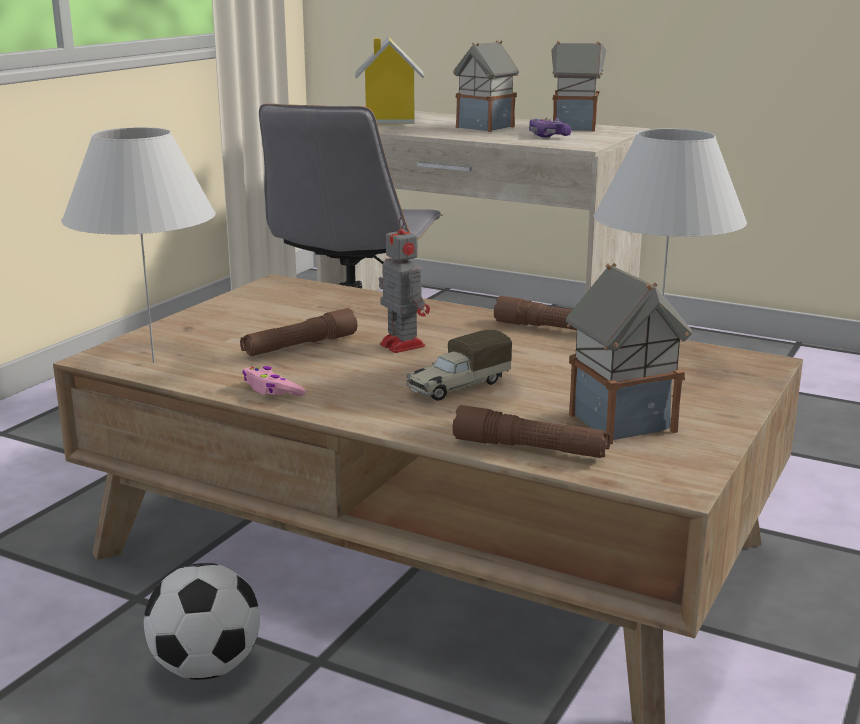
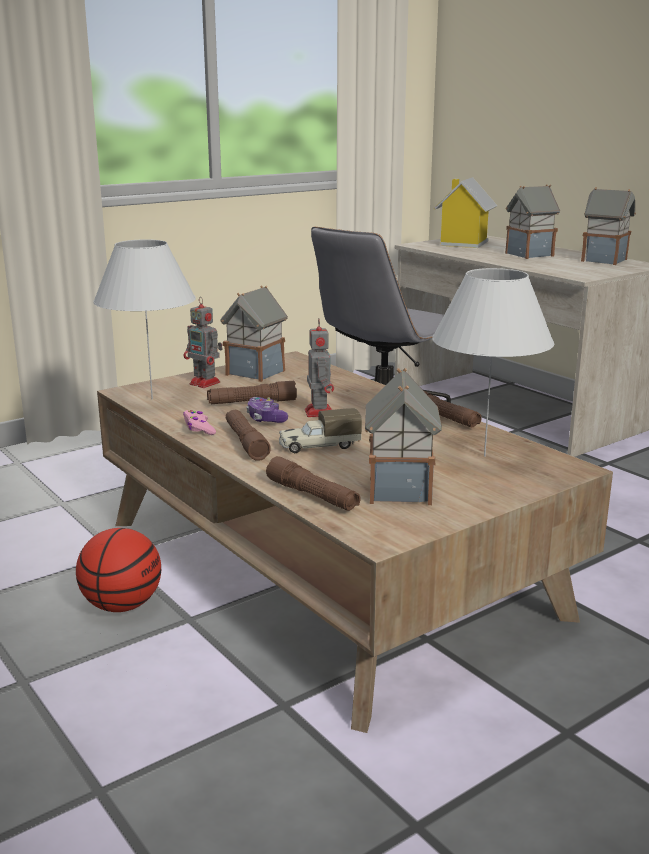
camera: 25 degrees right, 0 degrees up
(204, 330) = (206, 383): none -> toy robot
(206, 668) = (122, 605): football -> basketball
(254, 307) = (256, 372): none -> toy house
(359, 398) = (246, 442): none -> brown flashlight
(548, 136) = (567, 266): game controller -> game controller (266, 419)

